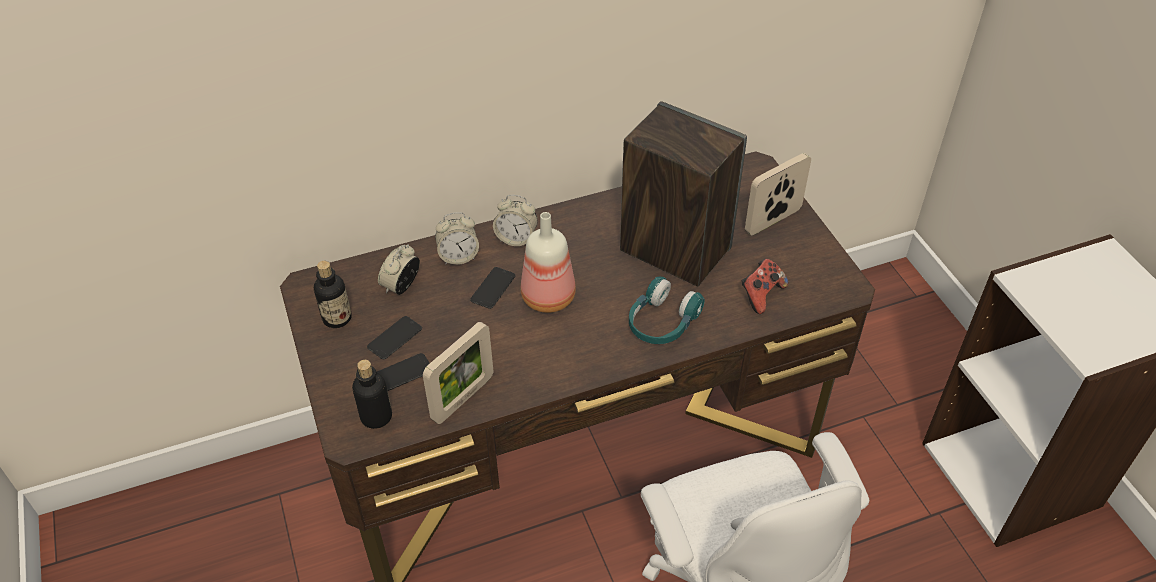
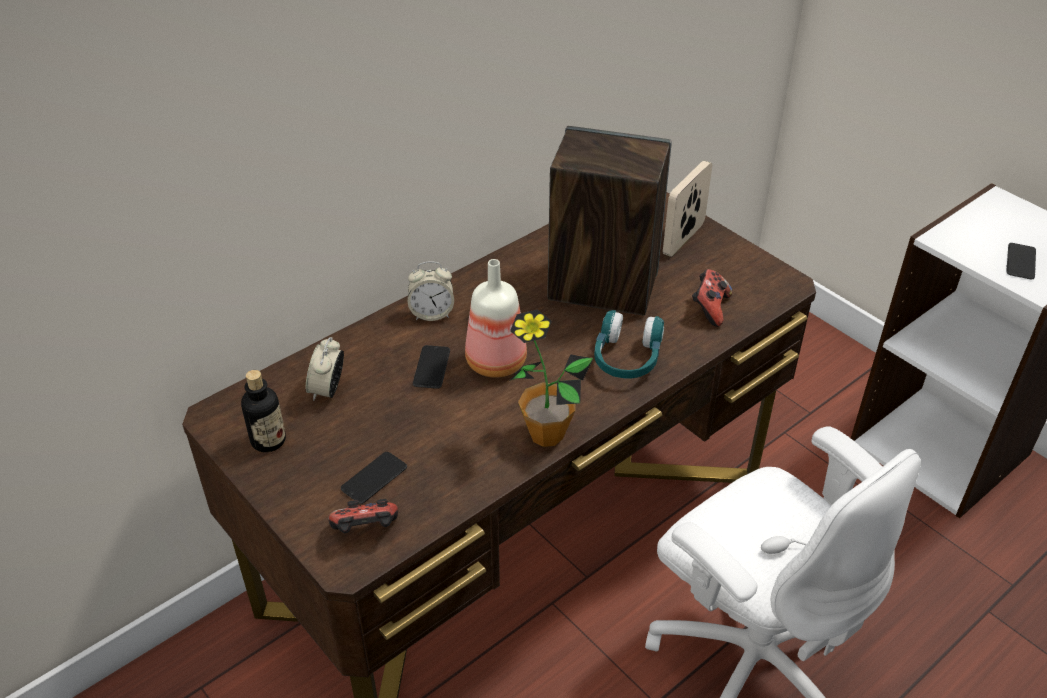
camera: 20 degrees left, 5 degrees down
(376, 416) = (366, 531): bottle -> game controller
(395, 338) = (346, 444): phone -> phone (1020, 262)
(458, 256) = (377, 345): alarm clock -> none
(463, 398) = (455, 486): picture frame -> none
(558, 374) = (546, 434): none -> potted plant

